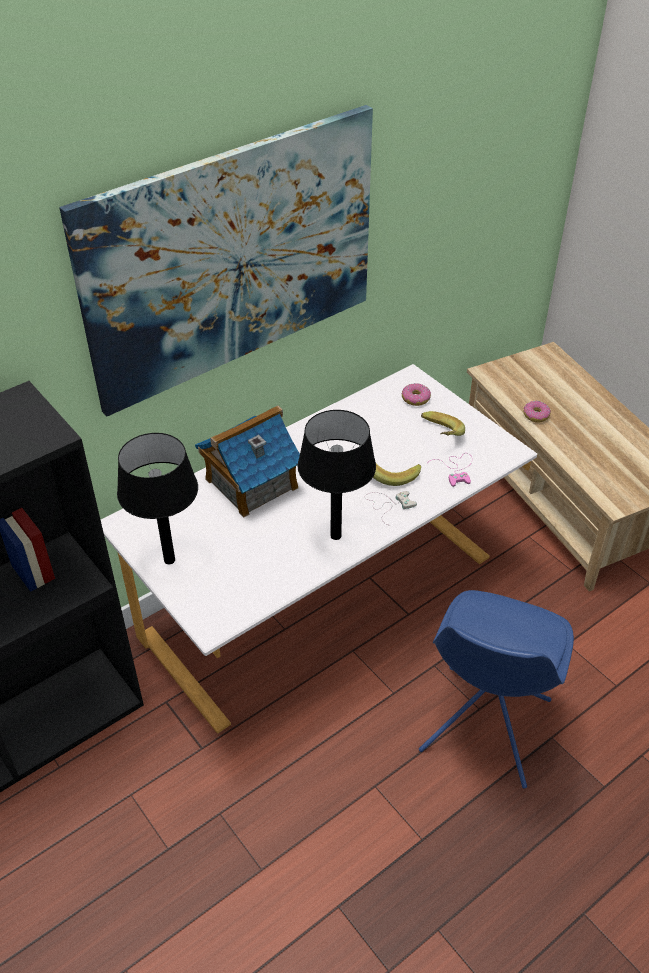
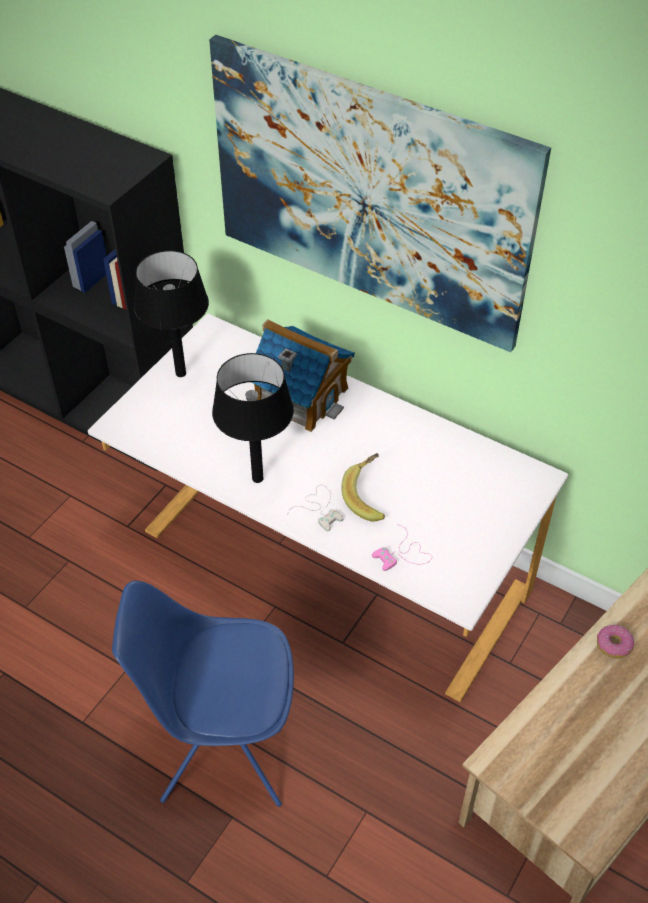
camera: 70 degrees right, 5 degrees up
(415, 399) = (503, 490): donut -> none
(438, 435) = (450, 526): banana -> none

